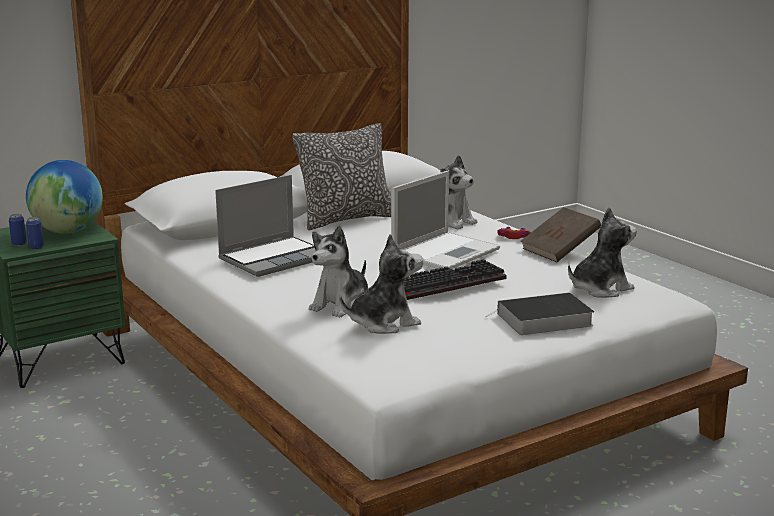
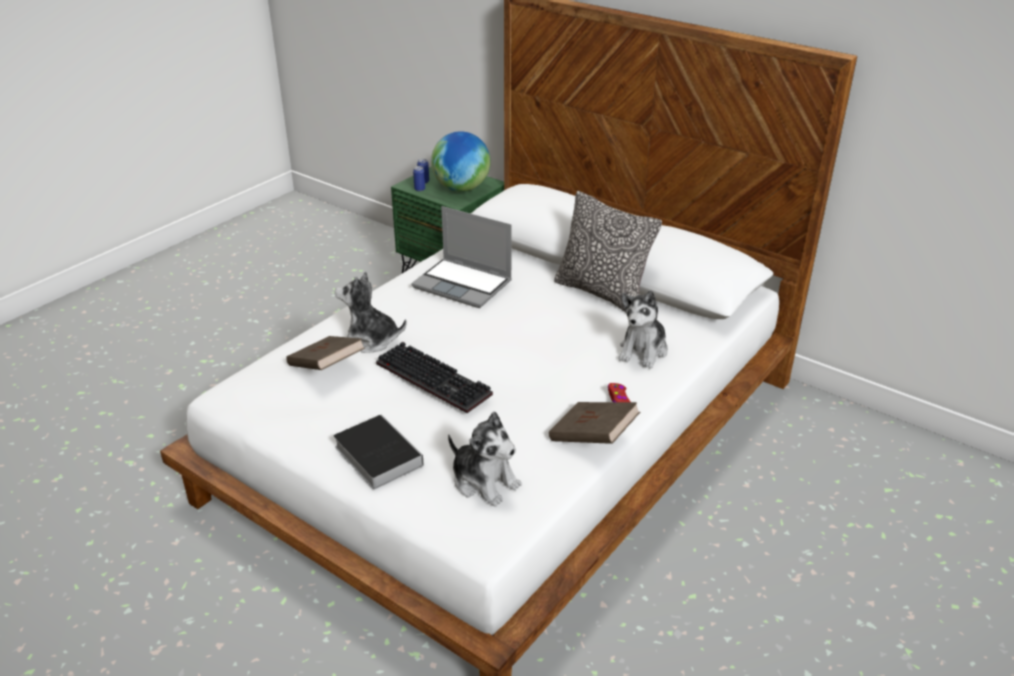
camera: 70 degrees right, 15 degrees up
(383, 323) = (326, 367): plush toy -> brown book
(446, 252) = (535, 366): laptop -> none

